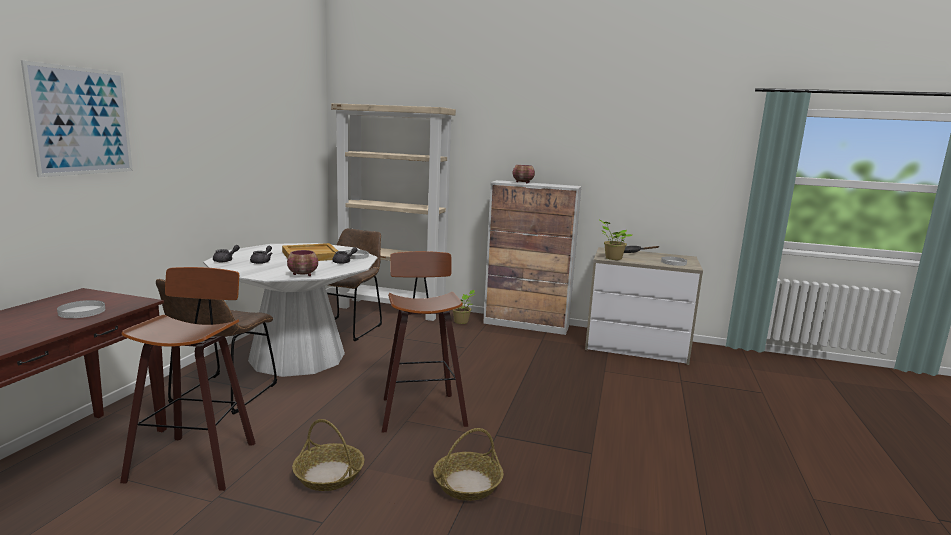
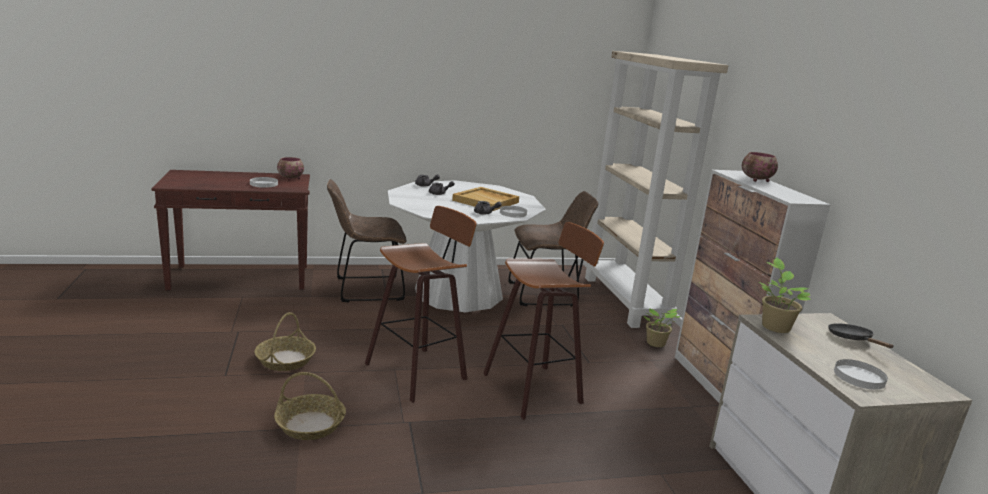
camera: 60 degrees right, 5 degrees up
(81, 121) = (327, 56): picture -> none
(196, 460) = (275, 311): stool -> stool (535, 388)
(303, 275) = (423, 210): bowl -> bowl (290, 178)

